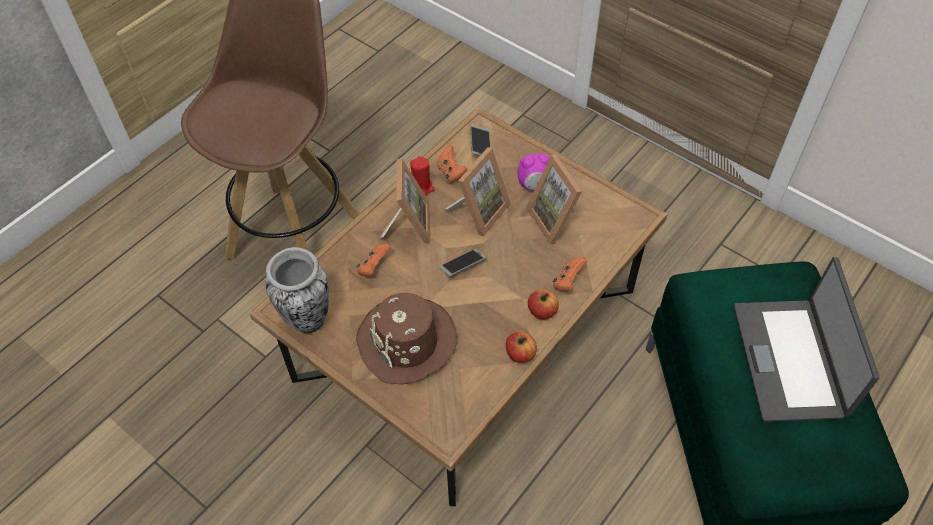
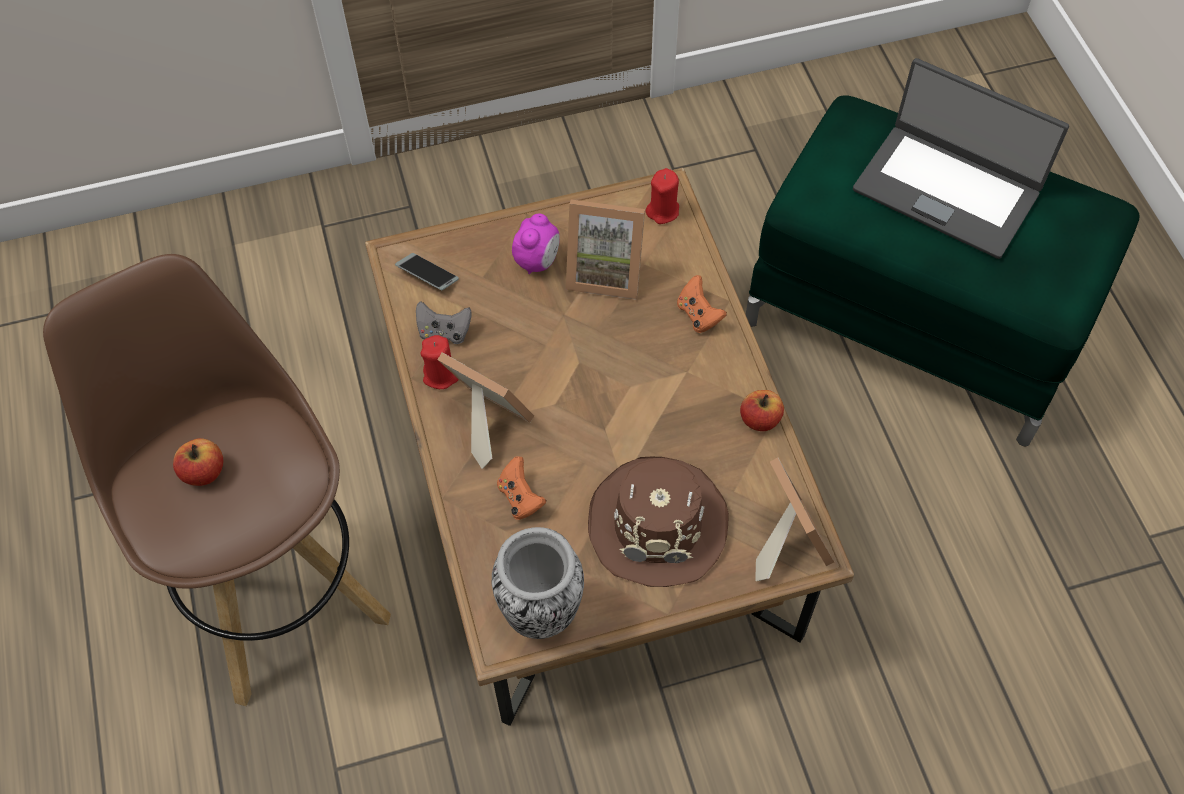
camera: 55 degrees left, 5 degrees up
(451, 172) = (444, 332): orange game controller -> grey game controller
(462, 265) = (593, 403): phone -> none
(479, 211) = (529, 339): picture frame -> picture frame (785, 541)
(542, 311) = (719, 364): apple -> apple (204, 472)
(625, 221) = (663, 211): none -> red candle

